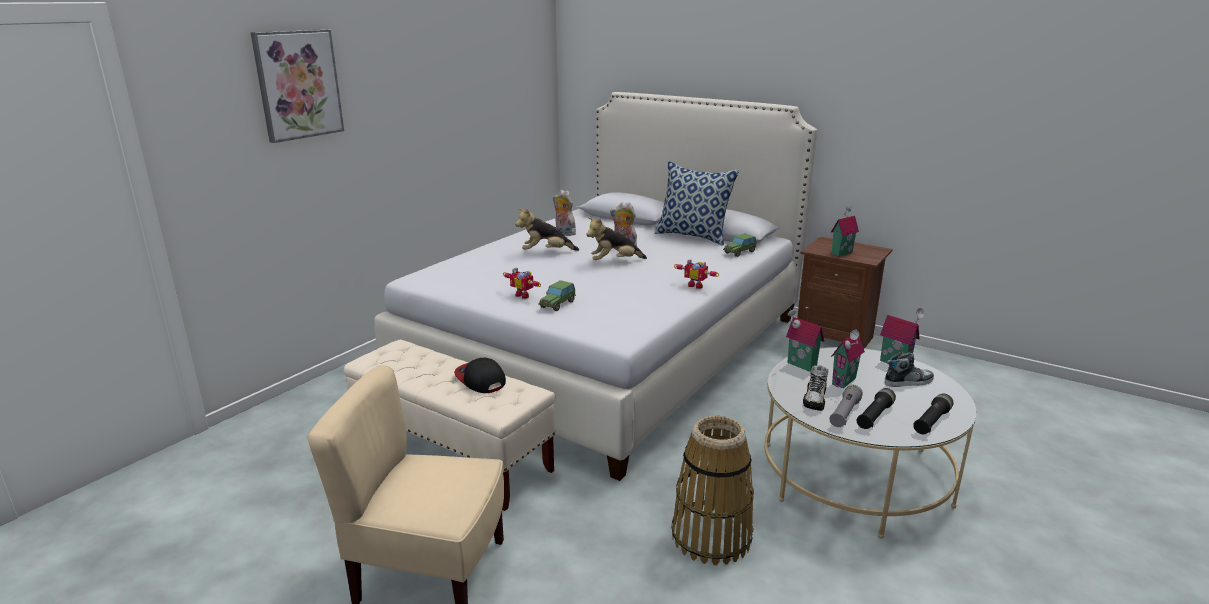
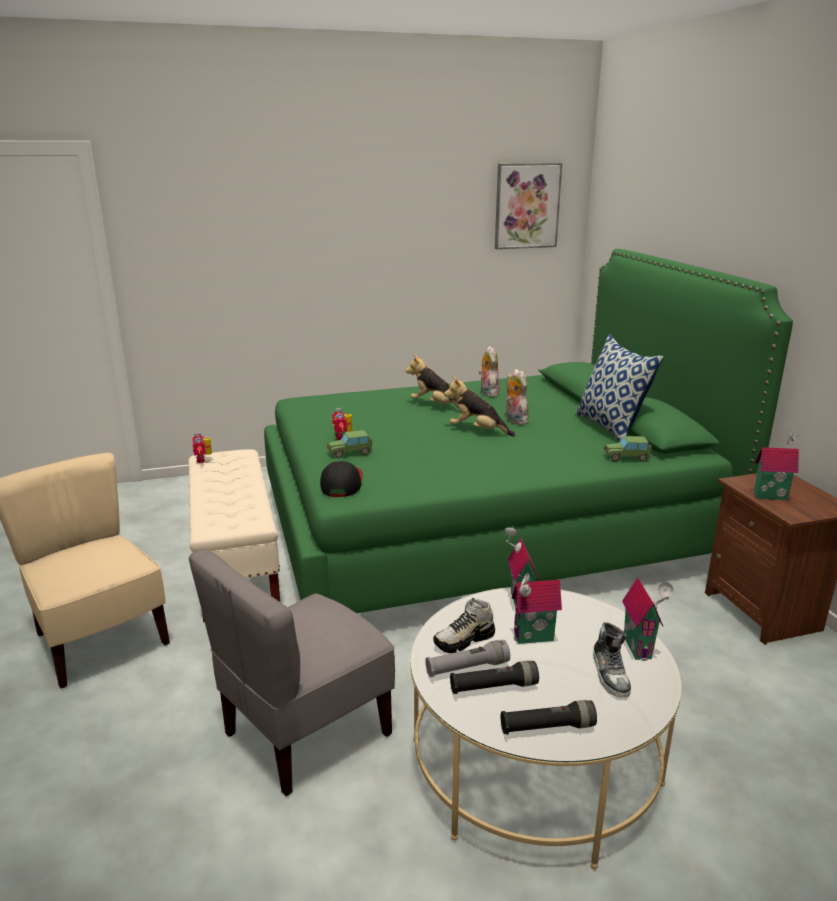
camera: 40 degrees right, 0 degrees up
(298, 84) = (251, 214): picture -> picture (526, 206)
(480, 379) = (240, 499): cap -> cap (341, 483)
(609, 350) = (485, 527): white bed -> green bed
(696, 285) = (507, 476): toy robot -> toy robot (203, 459)
(711, 537) = (305, 733): basket -> grey chair
(908, 381) = (610, 674): shoe -> shoe turned 60 degrees clockwise

